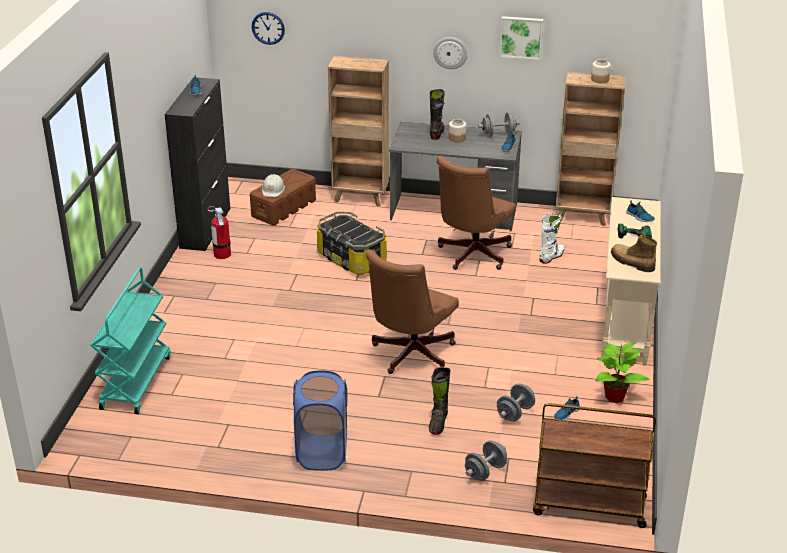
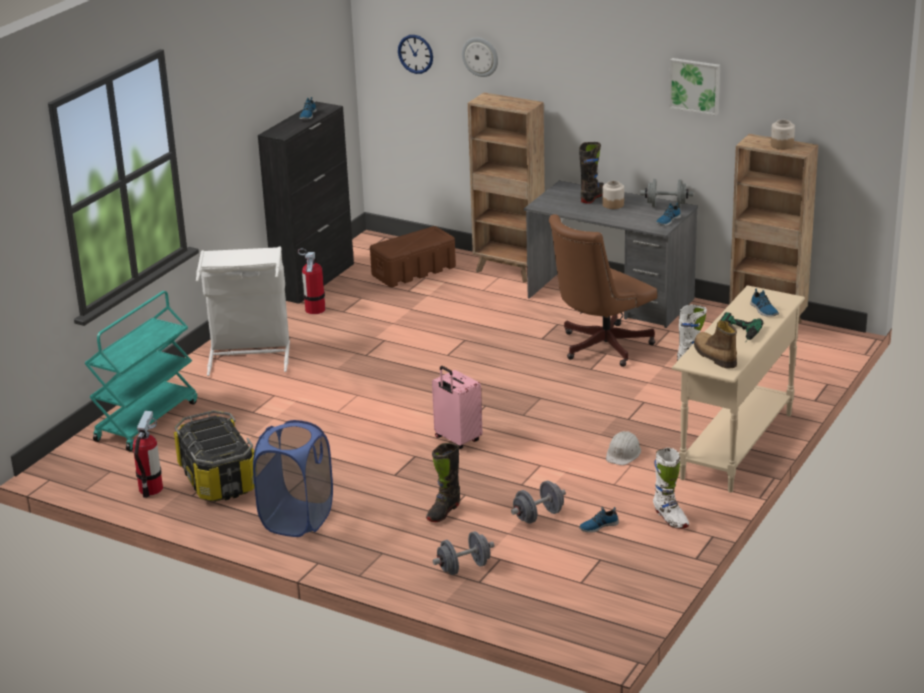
camera: 20 degrees right, 5 degrees down
(177, 447) = (151, 489): none -> fire extinguisher
(190, 304) = (249, 354): none -> white laundry basket
(273, 189) = (398, 245): white hard hat -> white hard hat (623, 453)
(351, 259) = (456, 333): storage box -> storage box (217, 478)
(409, 355) = (457, 440): brown office chair -> pink suitcase
(450, 52) = (614, 99): wall clock -> wall clock (480, 56)
(588, 506) = (558, 622): brown cart -> none
(615, 396) = (670, 518): potted plant -> white boot

